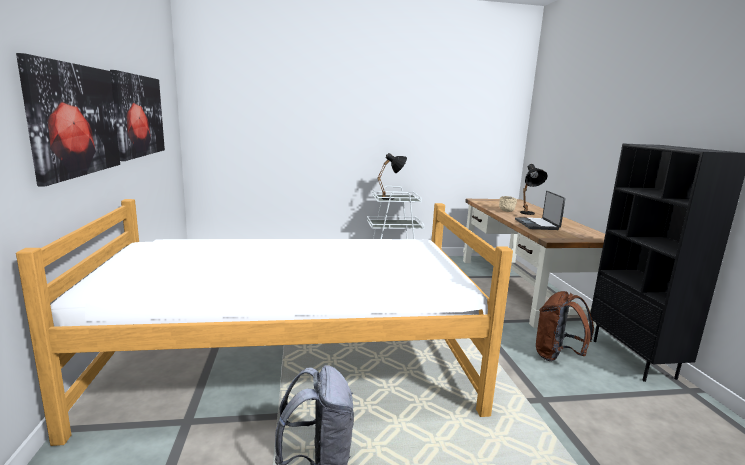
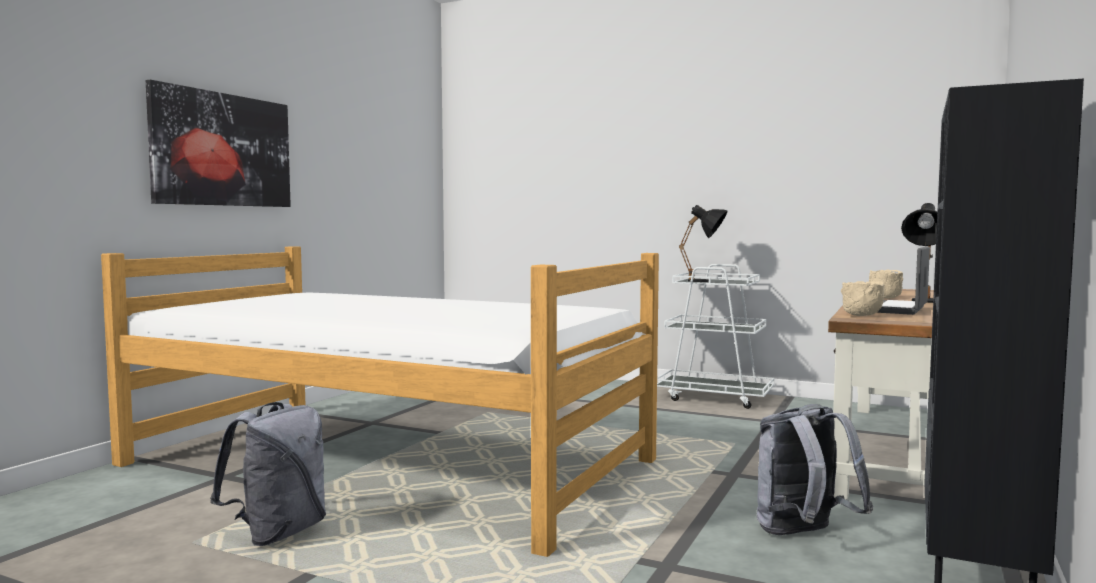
camera: 35 degrees right, 10 degrees down
(138, 115) = (345, 160): picture -> none
(546, 235) = (862, 316): none -> beige bowl
(557, 356) = (803, 535): brown backpack -> grey backpack

